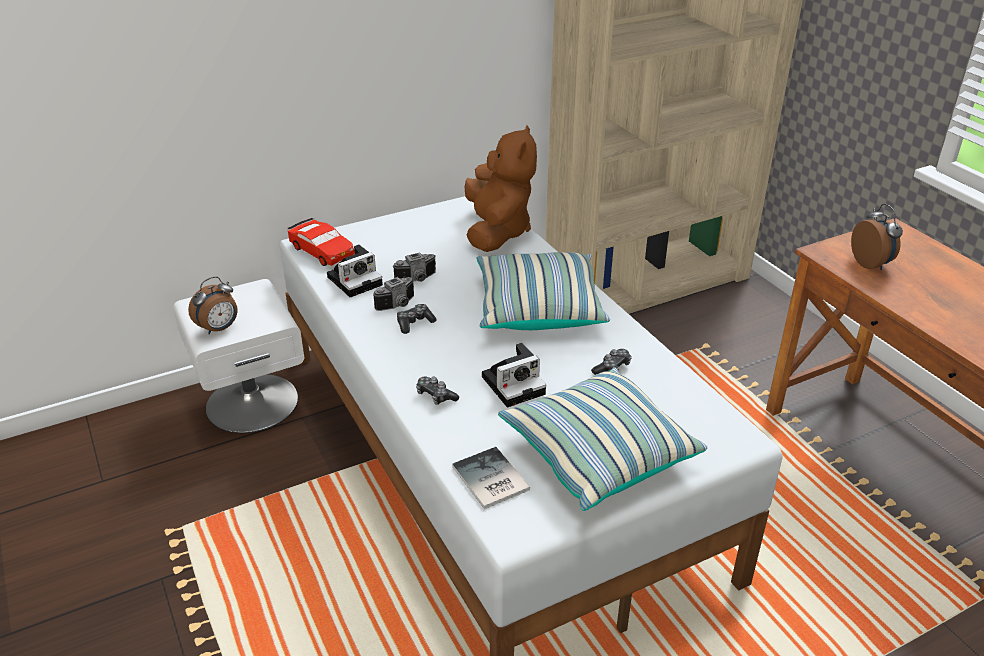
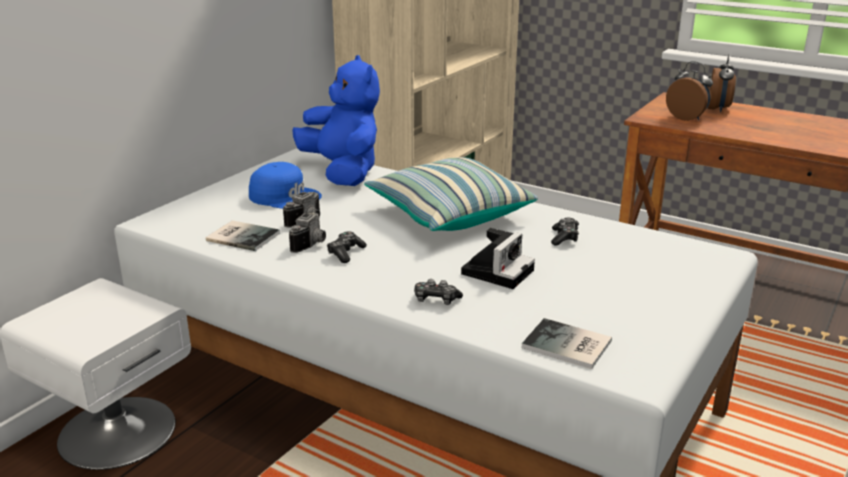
camera: 30 degrees left, 10 degrees down
(219, 329) = (88, 334): alarm clock -> alarm clock (718, 109)
(322, 250) = (176, 222): red toy car -> none
(356, 280) = (243, 236): camera -> book
(425, 246) = (285, 196): none -> blue cap
(497, 232) = (343, 172): brown plush toy -> blue plush toy
(597, 454) = (631, 297): pillow -> none

